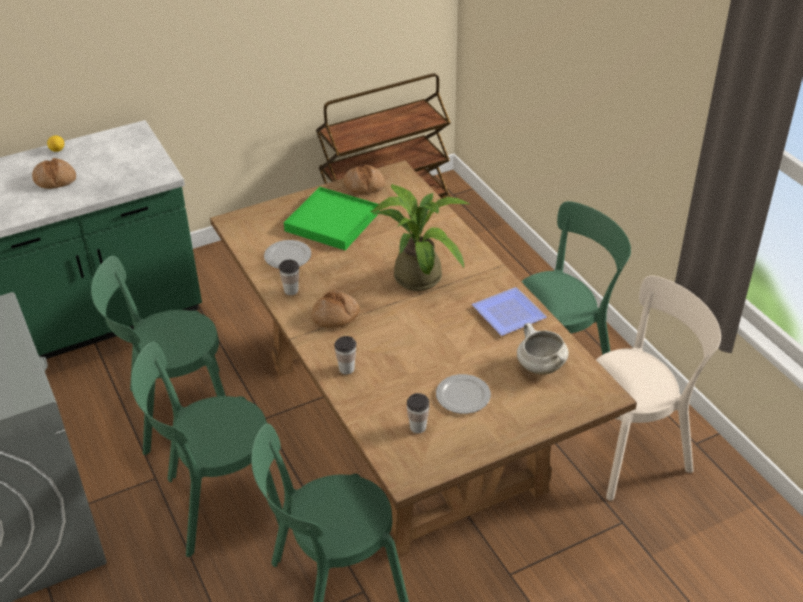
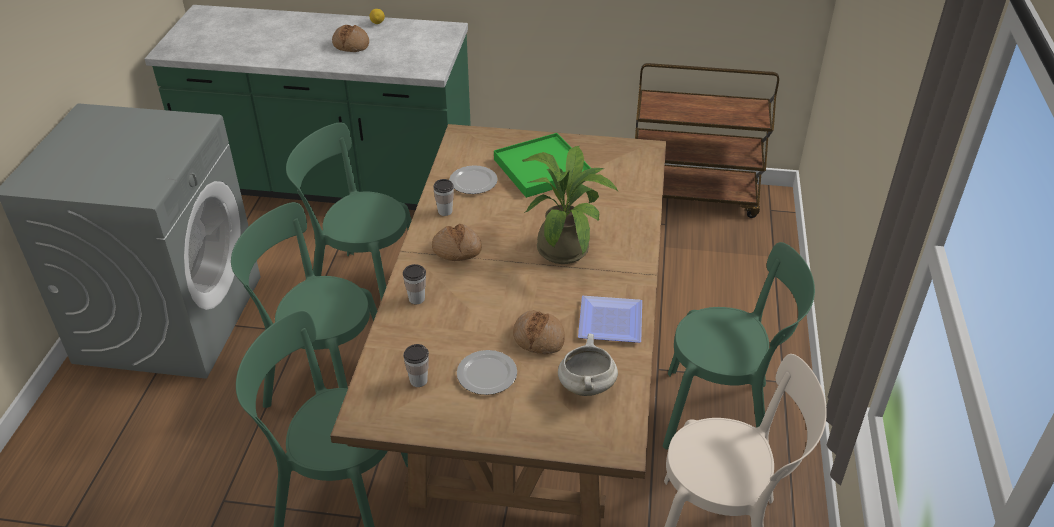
camera: 35 degrees right, 0 degrees up
(364, 185) = (604, 148): bread -> bread (539, 338)

